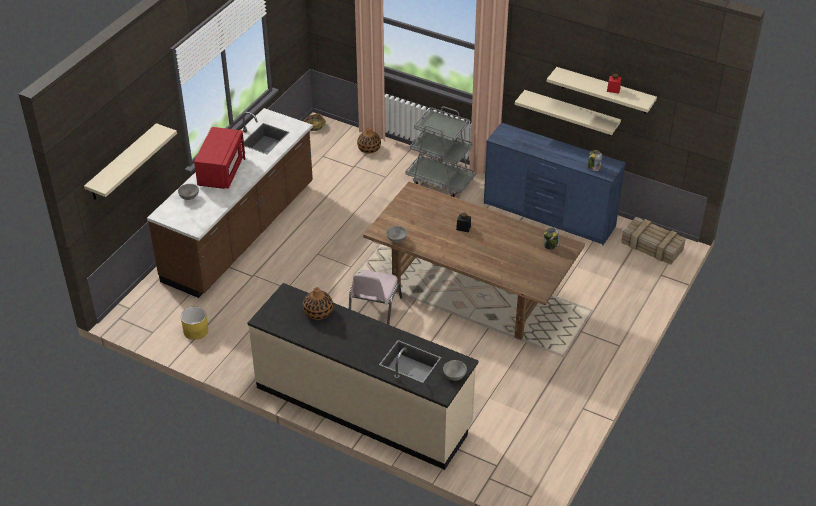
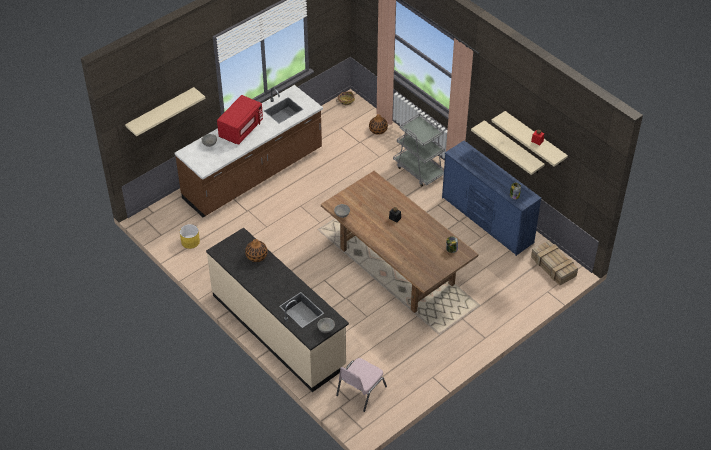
camera: 20 degrees right, 5 degrees up
(374, 309) = (320, 260): pink chair -> pink chair (360, 391)

